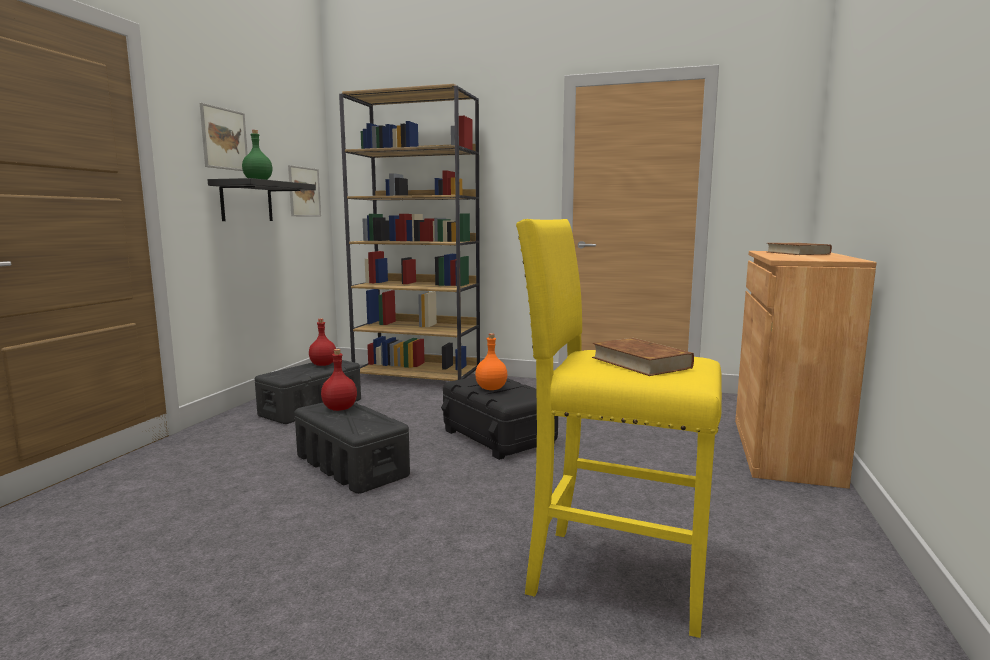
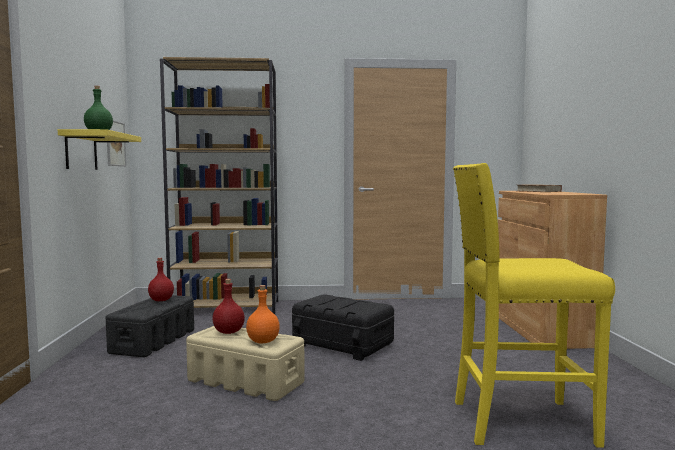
camera: 20 degrees left, 5 degrees down
(224, 139) = (67, 92): picture -> none
(246, 201) = (81, 151): black shelf -> yellow shelf
(351, 465) = (245, 381): black storage box -> beige storage box
(492, 388) = (339, 304): orange bottle -> orange bottle (263, 341)
(640, 362) = (535, 263): brown book -> none

